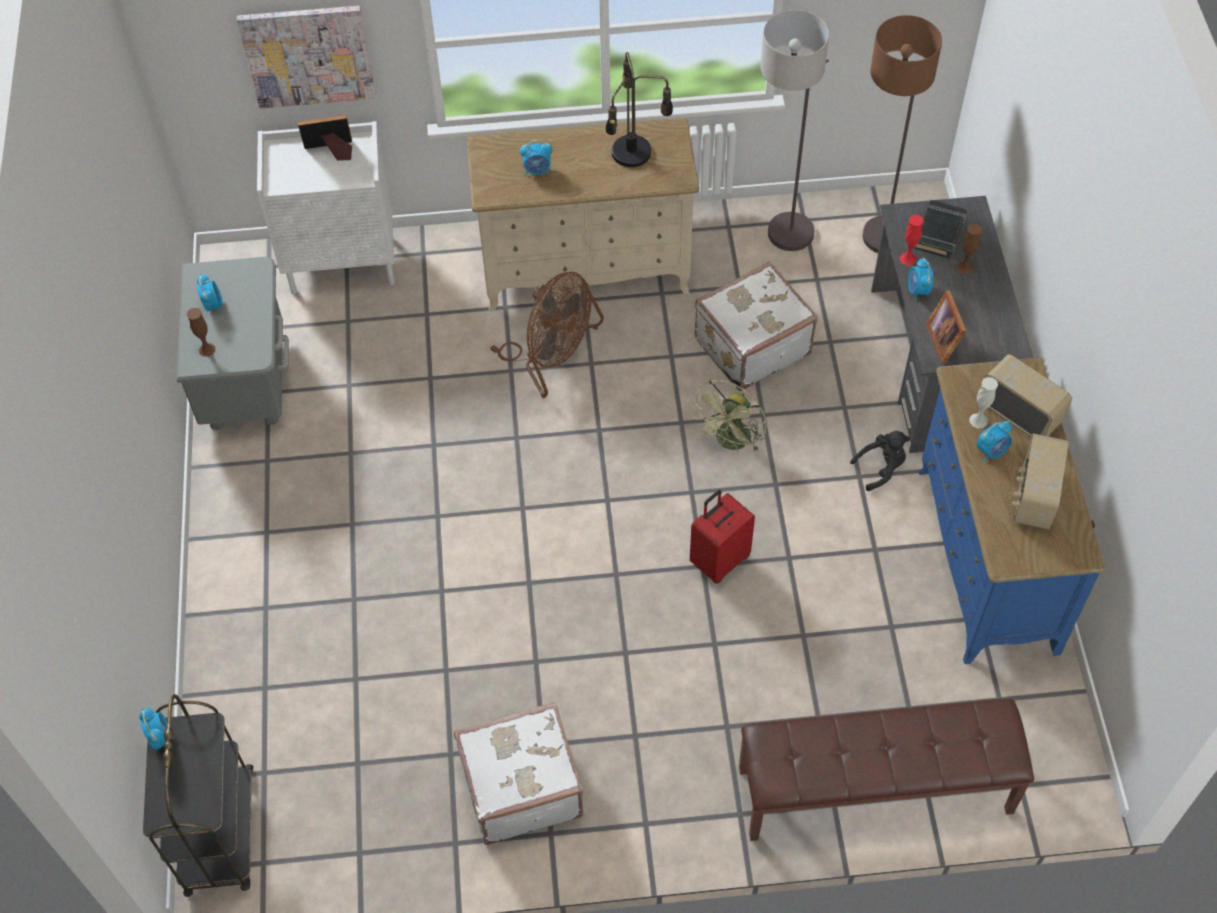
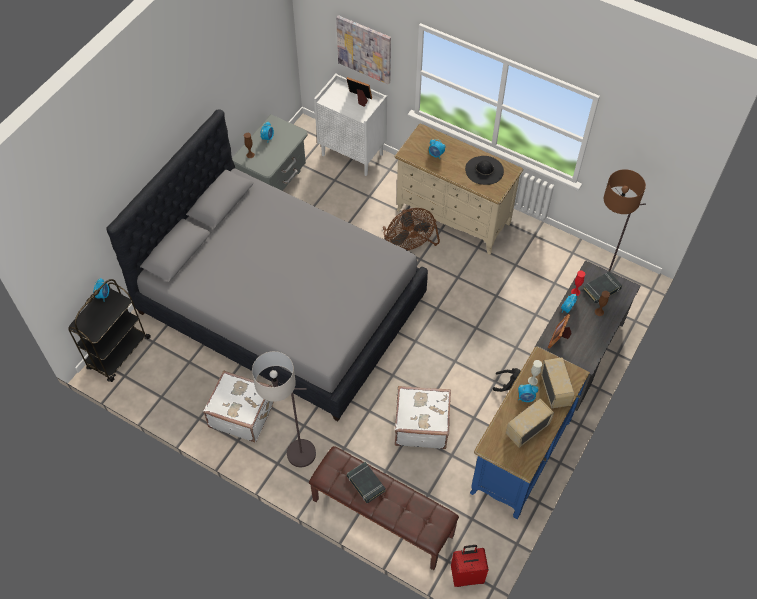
camera: 35 degrees right, 0 degrees up
(432, 569) = (281, 303): none -> grey bed
(632, 153) = (484, 170): table lamp -> black hat
(719, 560) = (401, 377): red suitcase -> red suitcase (467, 575)
(730, 443) = (450, 331): green fan -> none
(750, 345) = (497, 294): white suitcase -> white suitcase (421, 425)
(779, 240) = (553, 255): grey floor lamp -> grey floor lamp (292, 454)
(846, 747) = (365, 483): none -> black book

